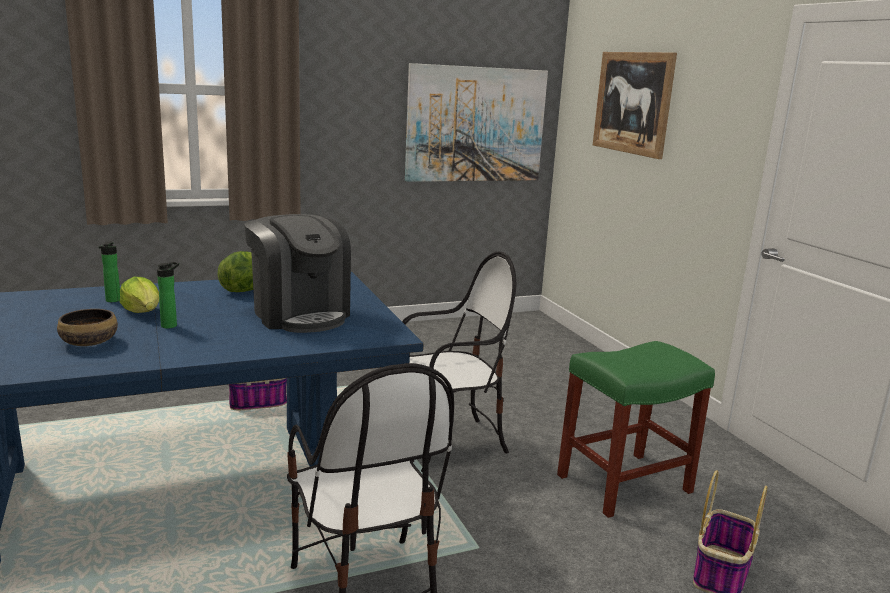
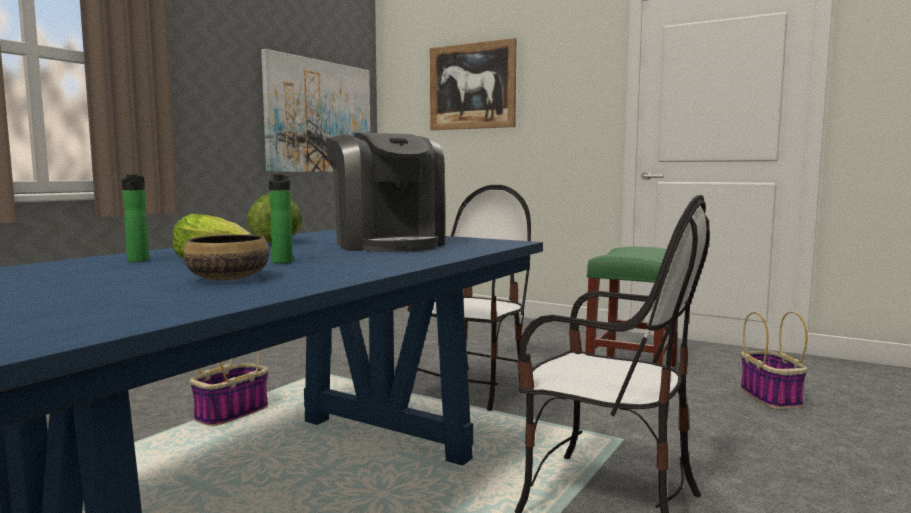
camera: 35 degrees left, 10 degrees down
(300, 314) = (387, 244): coffee machine -> coffee machine turned 45 degrees clockwise

